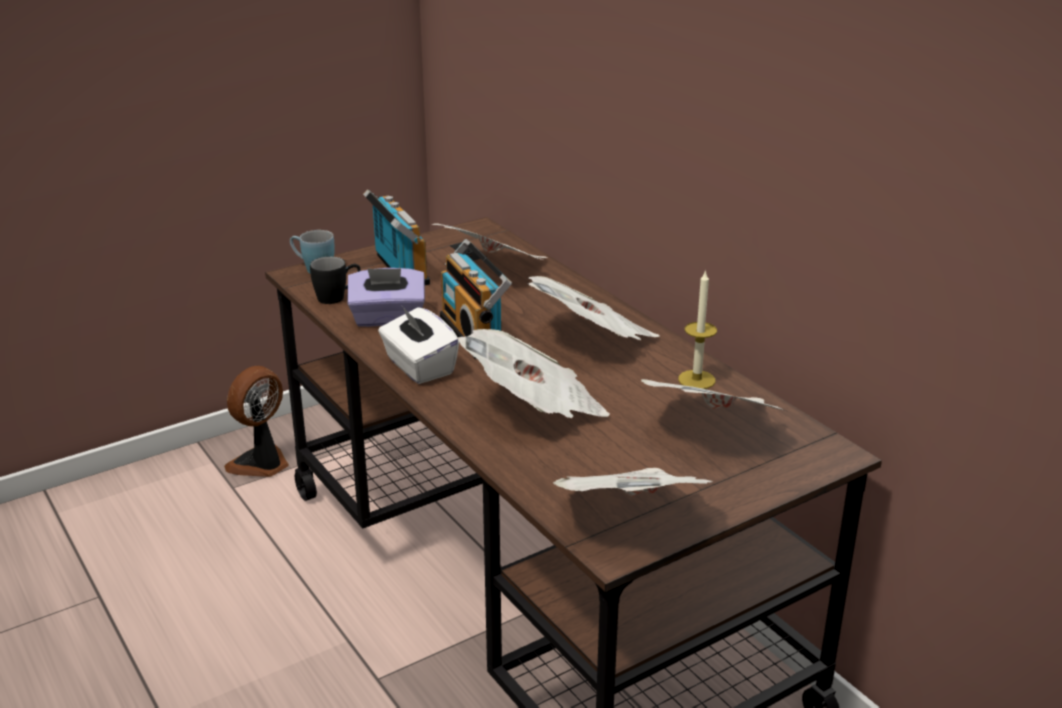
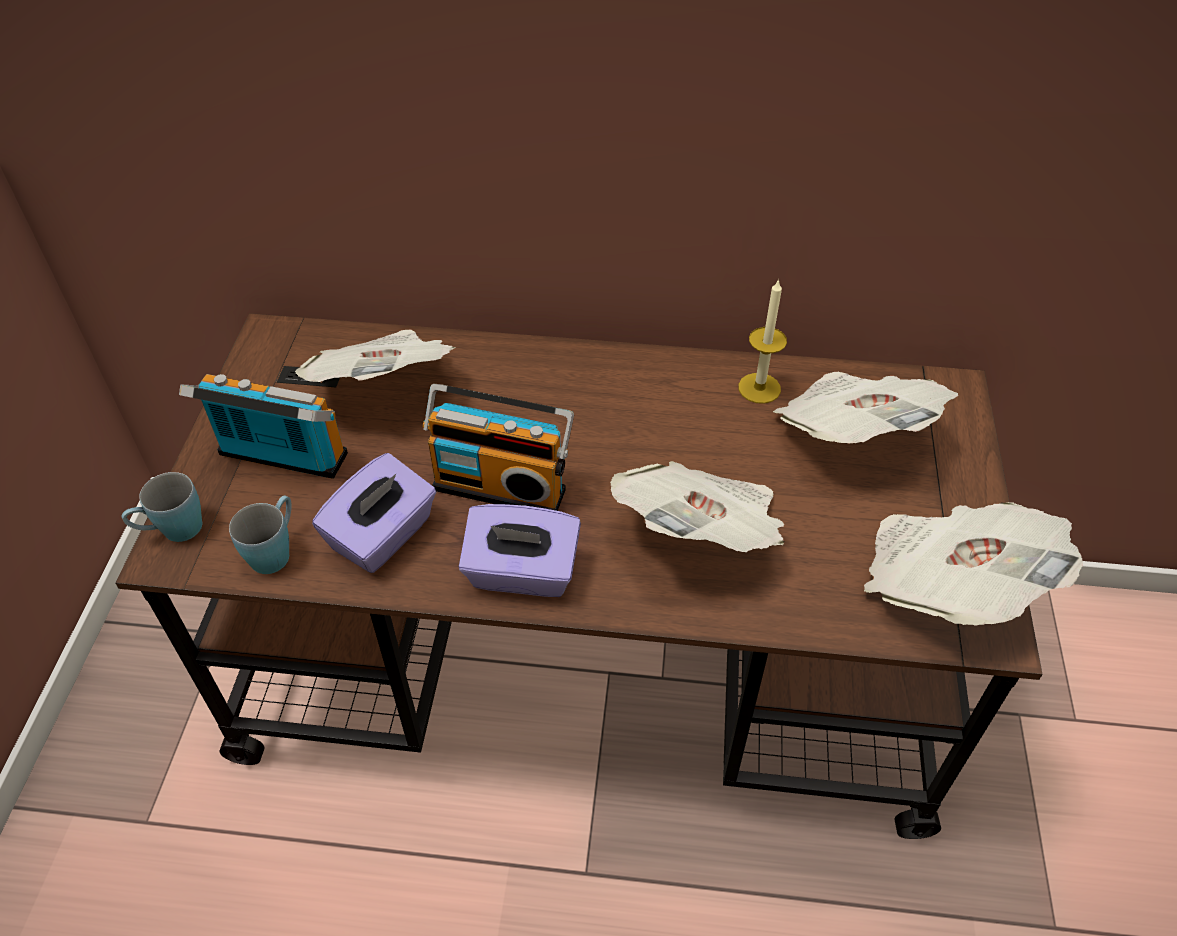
camera: 50 degrees left, 20 degrees up
(262, 464) = (138, 766): fan -> none
(337, 297) = (275, 550): black mug -> blue mug
(419, 366) = (522, 573): white tissue box -> purple tissue box
(593, 340) = (614, 407): newspaper -> none

